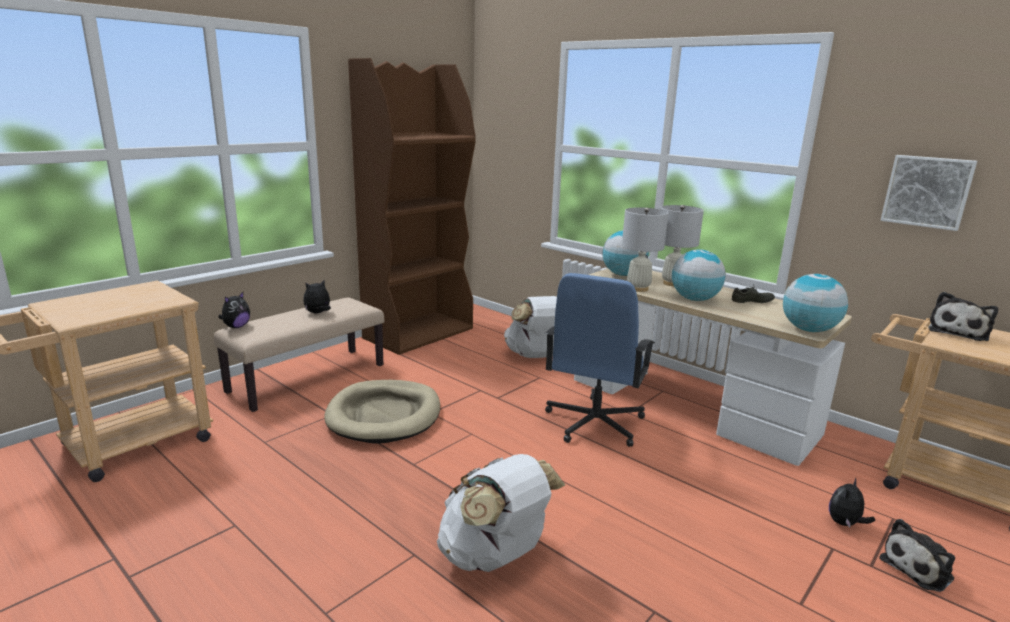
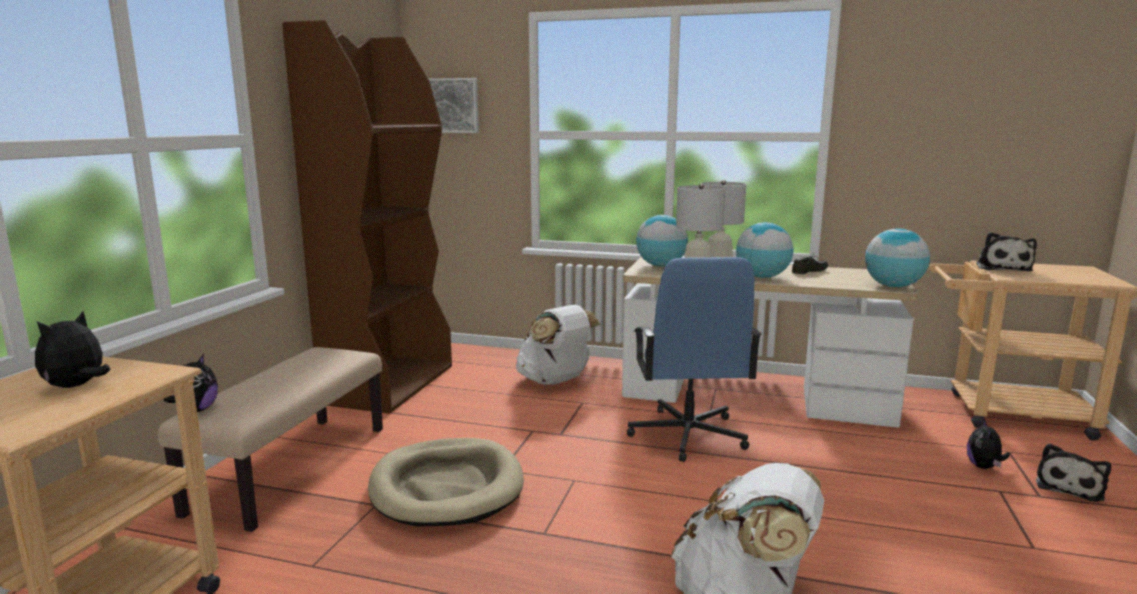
camera: 25 degrees left, 5 degrees down
(318, 313) = (302, 371): plush toy -> plush toy (77, 386)
(927, 191) = (944, 145): picture -> picture (453, 105)

